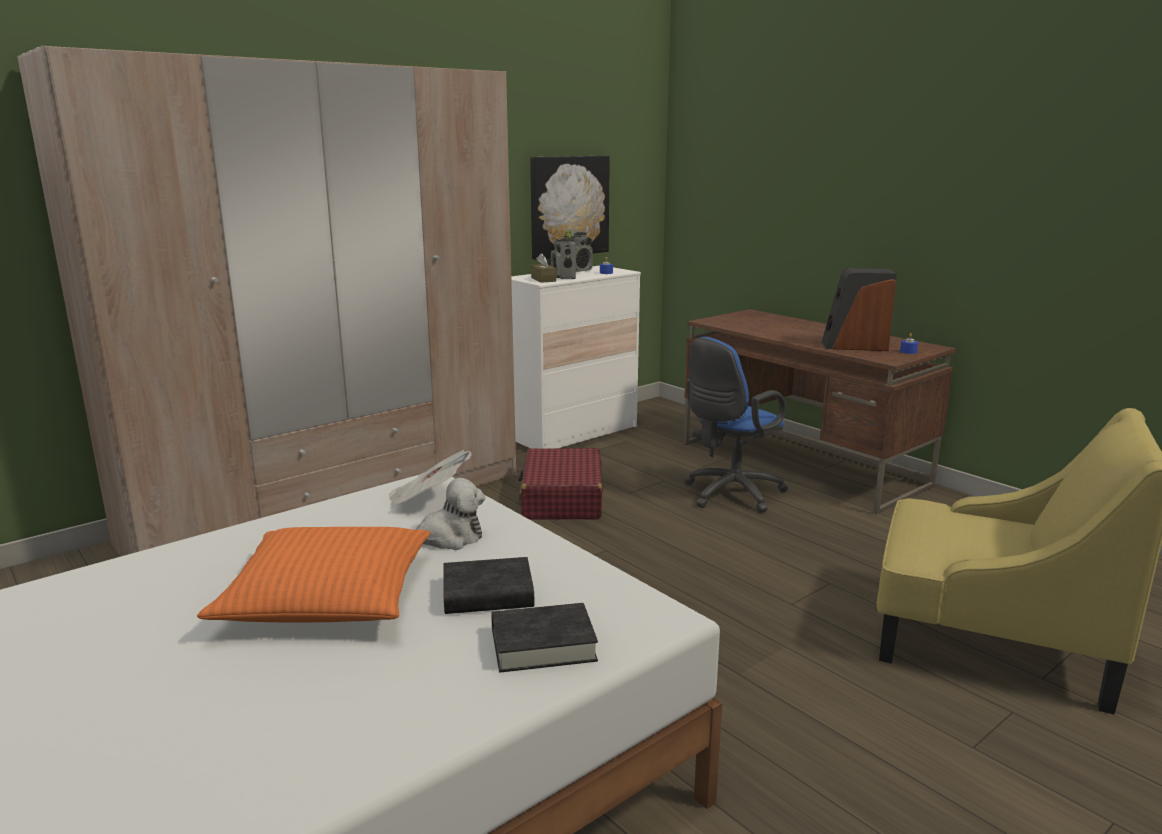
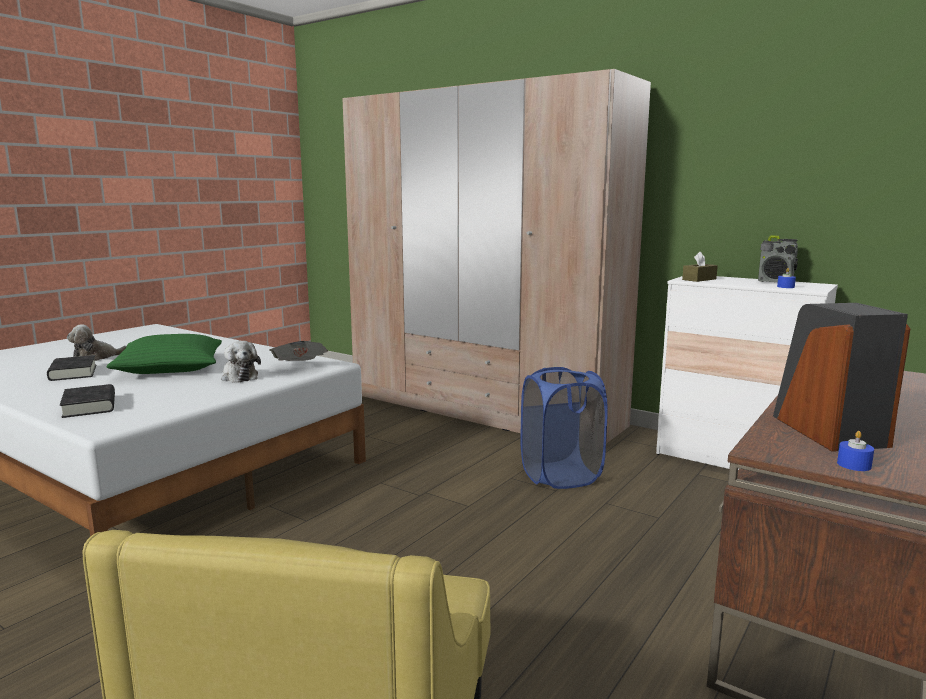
camera: 75 degrees right, 5 degrees down
(127, 693) = (96, 357): none -> plush toy
(327, 596) = (170, 367): orange pillow -> green pillow
(488, 594) = (158, 391): black book -> black book (73, 373)
(562, 499) = (560, 475): red suitcase -> blue laundry basket
(563, 277) = (726, 281): radio -> none
(569, 206) = (798, 209): picture -> none
(729, 495) = (658, 559): blue office chair -> none

